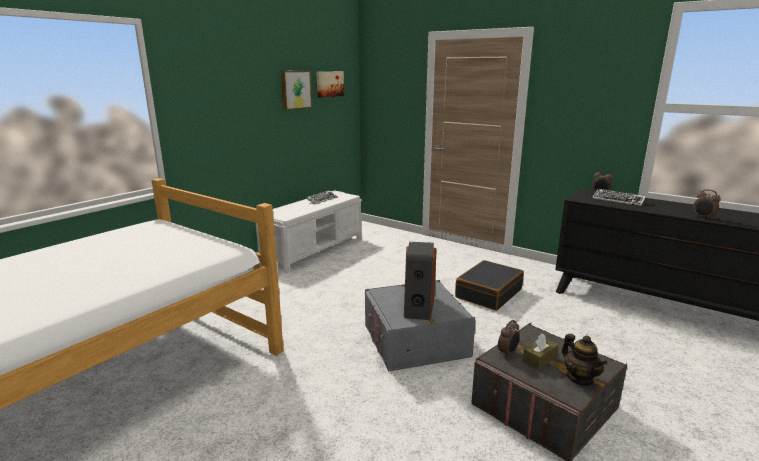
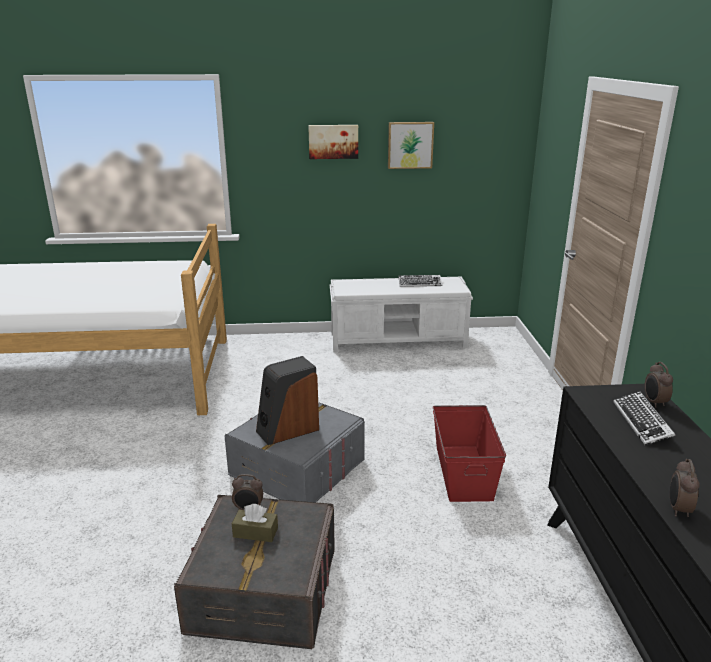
camera: 50 degrees right, 5 degrees up
(329, 84) = (472, 139): picture -> picture (333, 141)
(488, 293) = (463, 472): black suitcase -> red storage box
(580, 378) = (241, 569): teapot -> none

